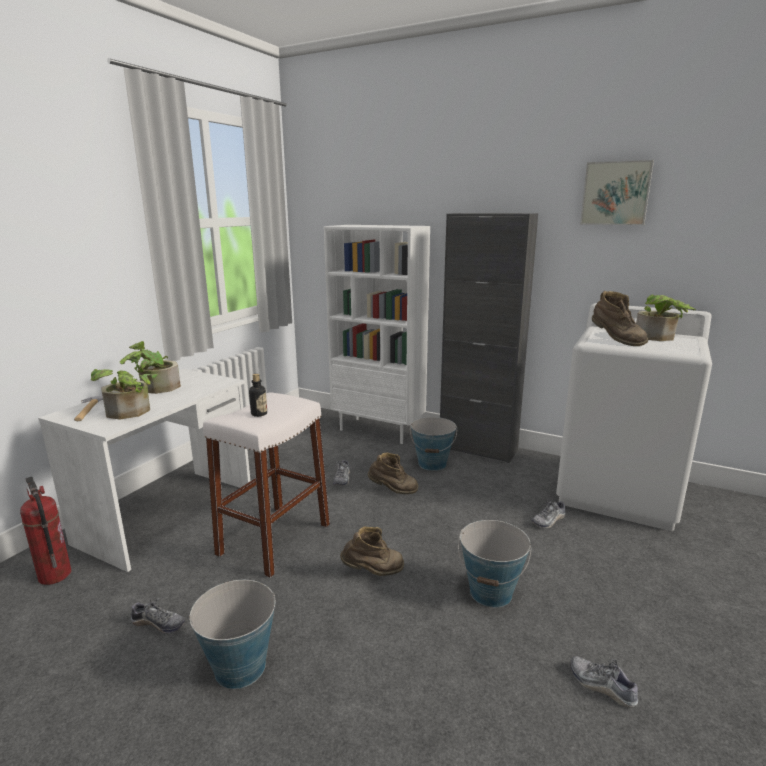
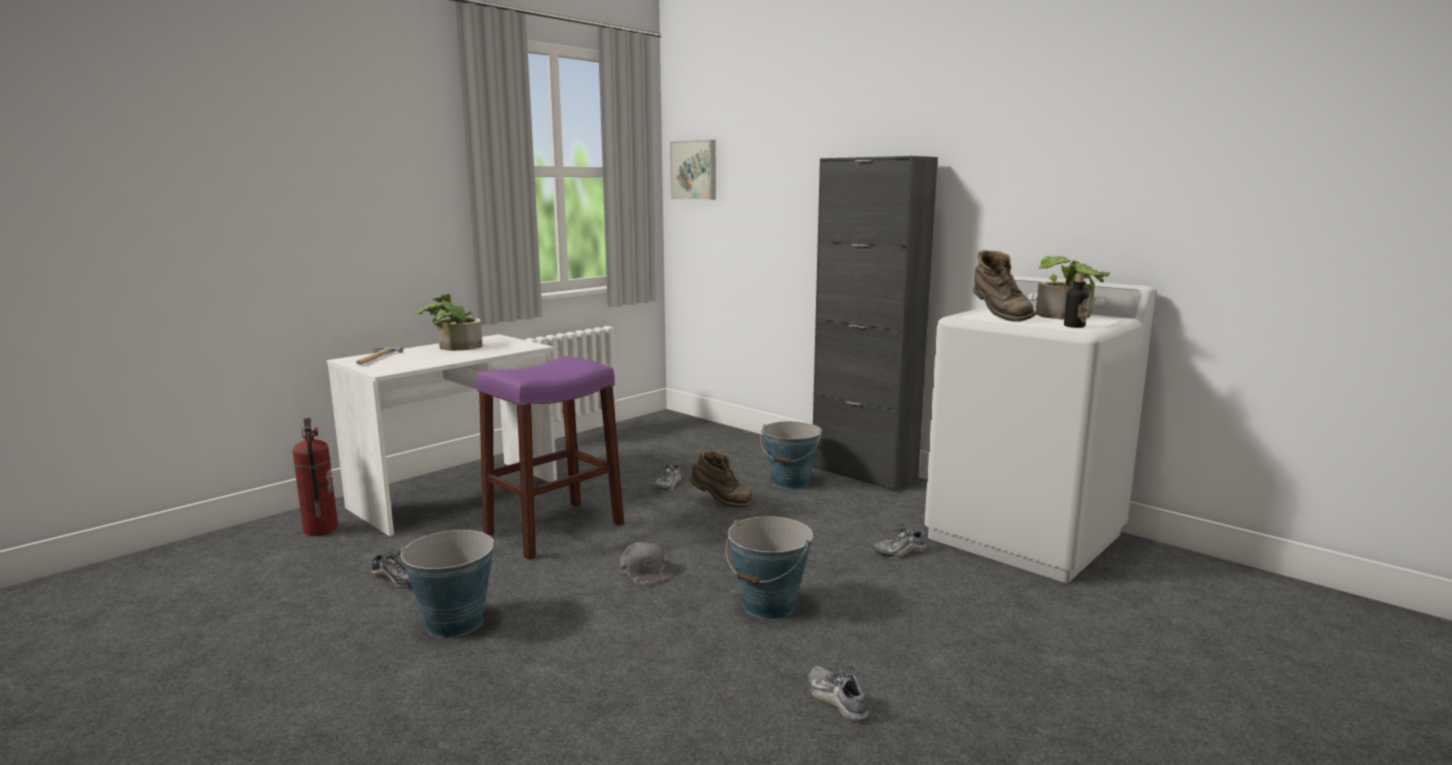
camera: 15 degrees right, 5 degrees down
(129, 413) = (412, 362): potted plant -> none
(259, 414) = (538, 371): bottle -> bottle (1074, 326)
(274, 539) = (554, 529): white stool -> purple stool
(373, 572) = (644, 570): brown boot -> grey cap
(379, 430) = (747, 443): white bookcase -> none
(615, 193) = (1032, 129): picture -> picture (695, 170)

